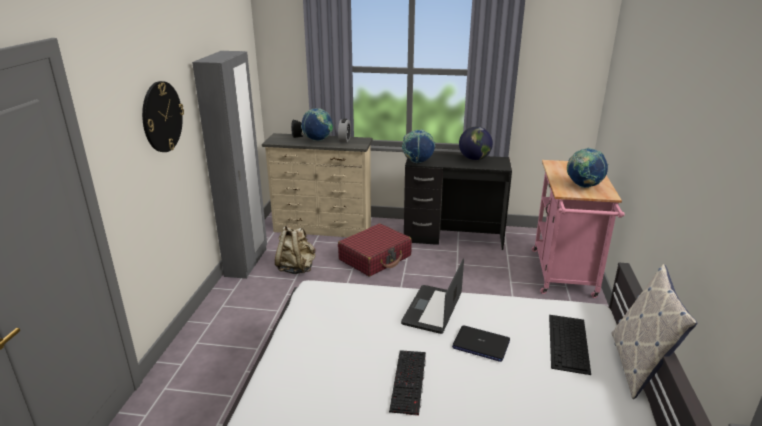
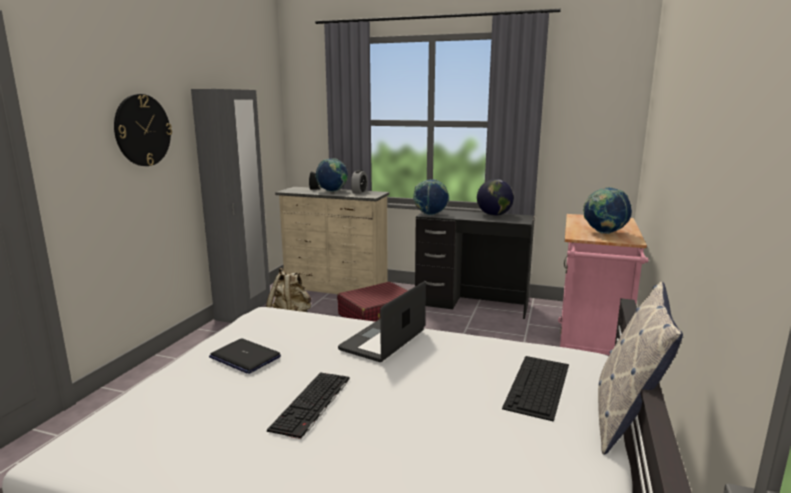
camera: 10 degrees right, 10 degrees down
(480, 344) = (423, 376): laptop -> laptop (244, 357)

